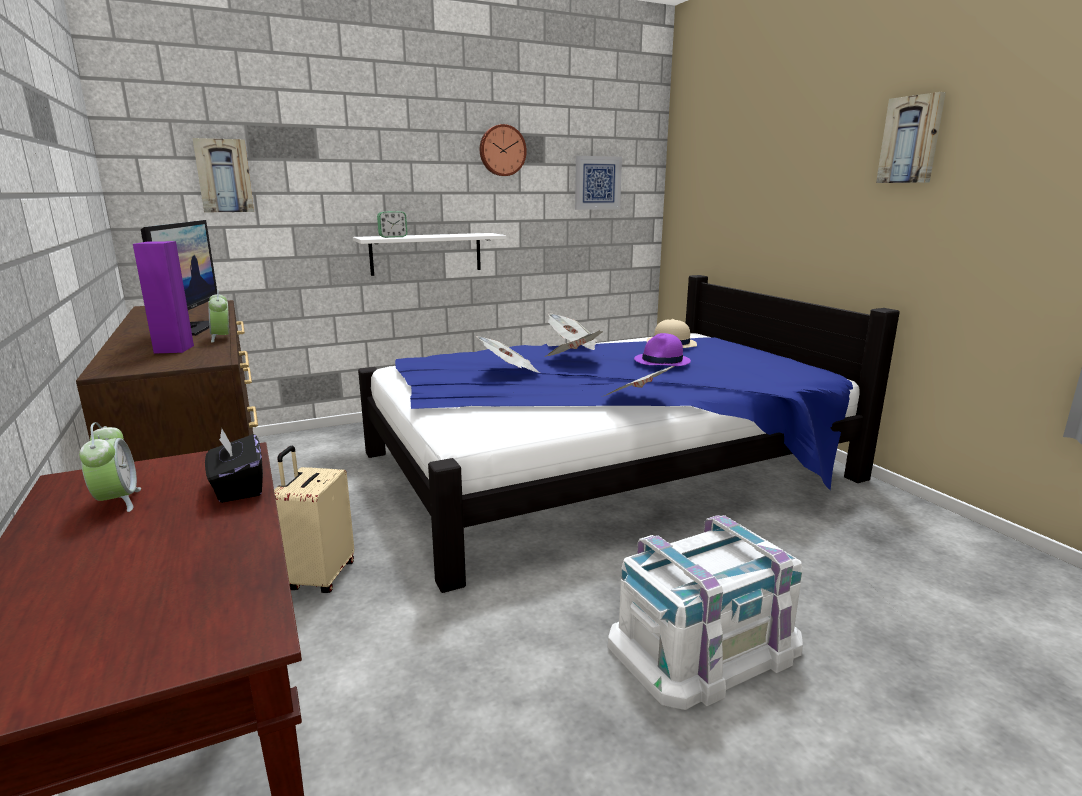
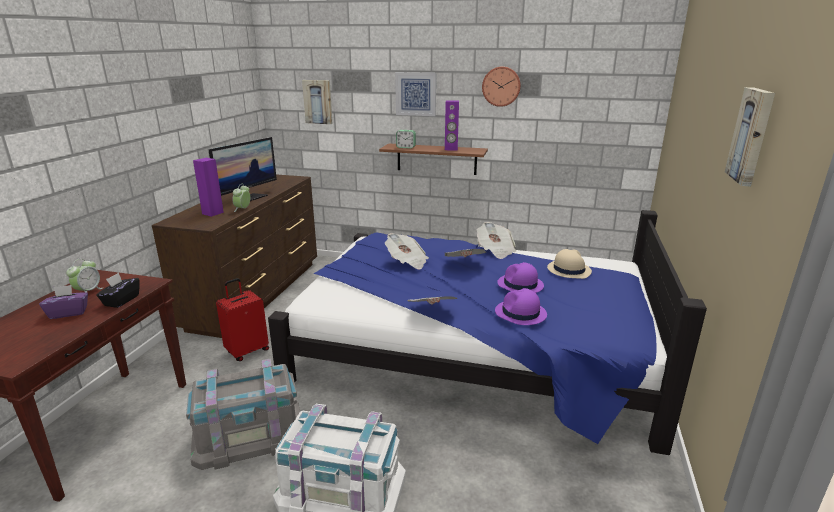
camera: 40 degrees right, 5 degrees up
(157, 536) = (68, 313): none -> purple tissue box
(319, 577) = (247, 351): beige suitcase -> red suitcase
(426, 253) = (436, 159): white shelf -> brown shelf
(454, 234) = (451, 149): none -> purple speaker
(500, 661) = (249, 434): none -> grey storage box
(597, 183) = (589, 114): picture -> picture (416, 94)
(714, 378) = (520, 313): none -> purple hat

